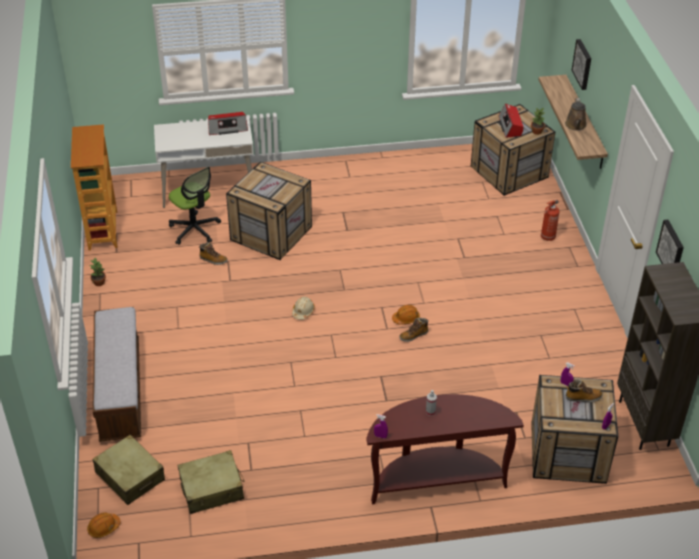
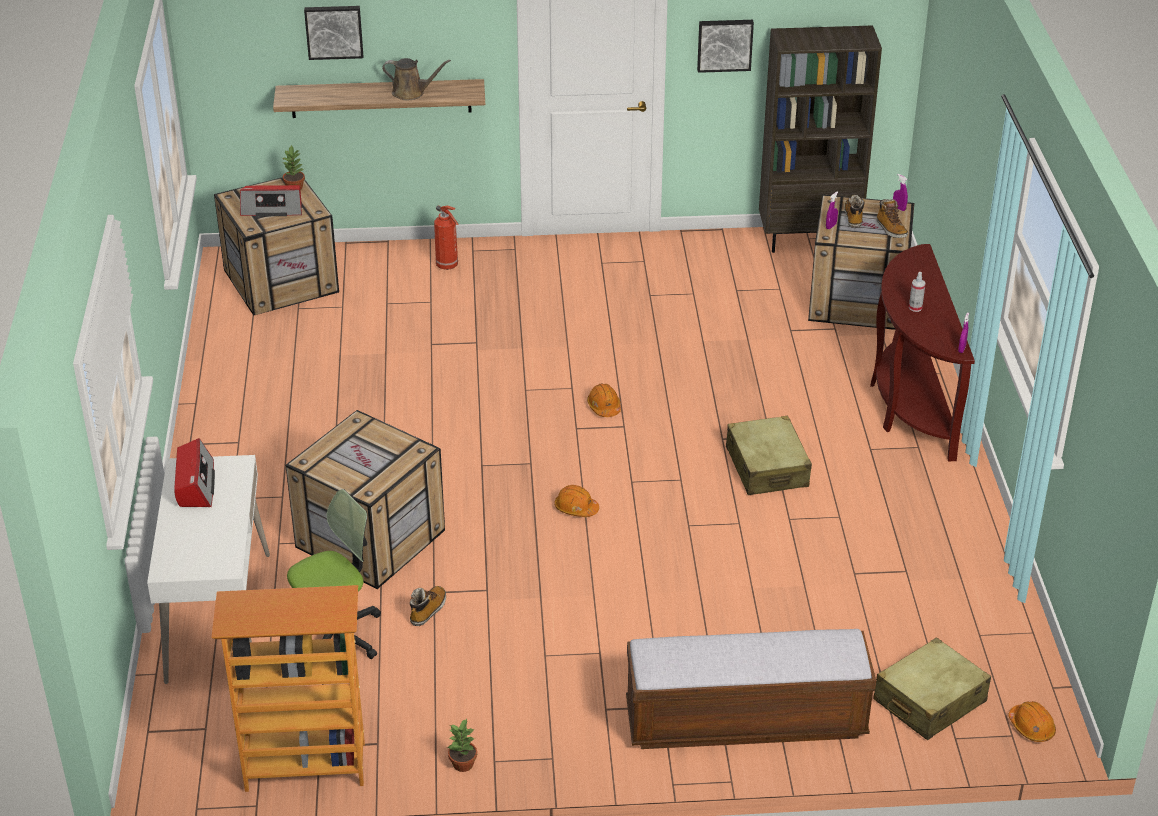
camera: 85 degrees left, 5 degrees down
(212, 489) = (945, 611): beige suitcase -> beige suitcase (767, 467)
(303, 311) = (576, 508): beige hard hat -> orange hard hat
(413, 335) = (640, 402): boot -> boot (891, 229)

